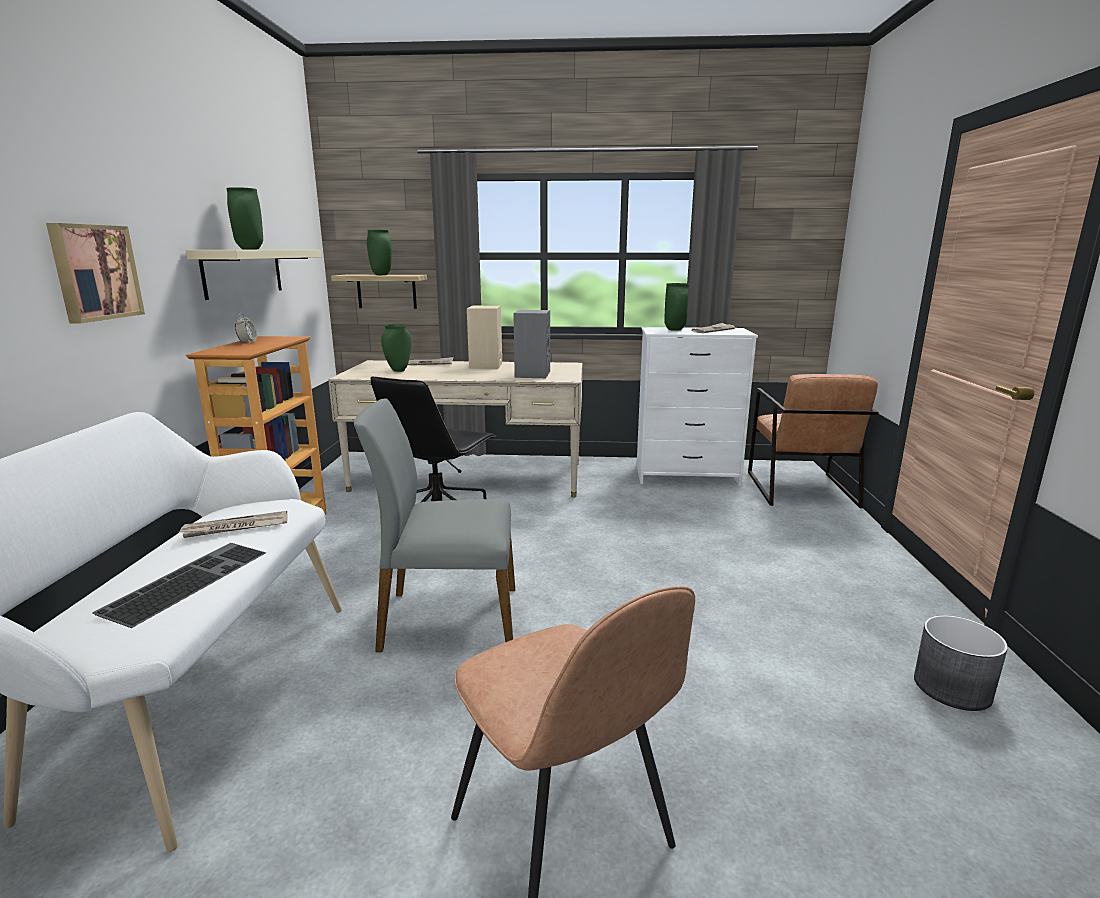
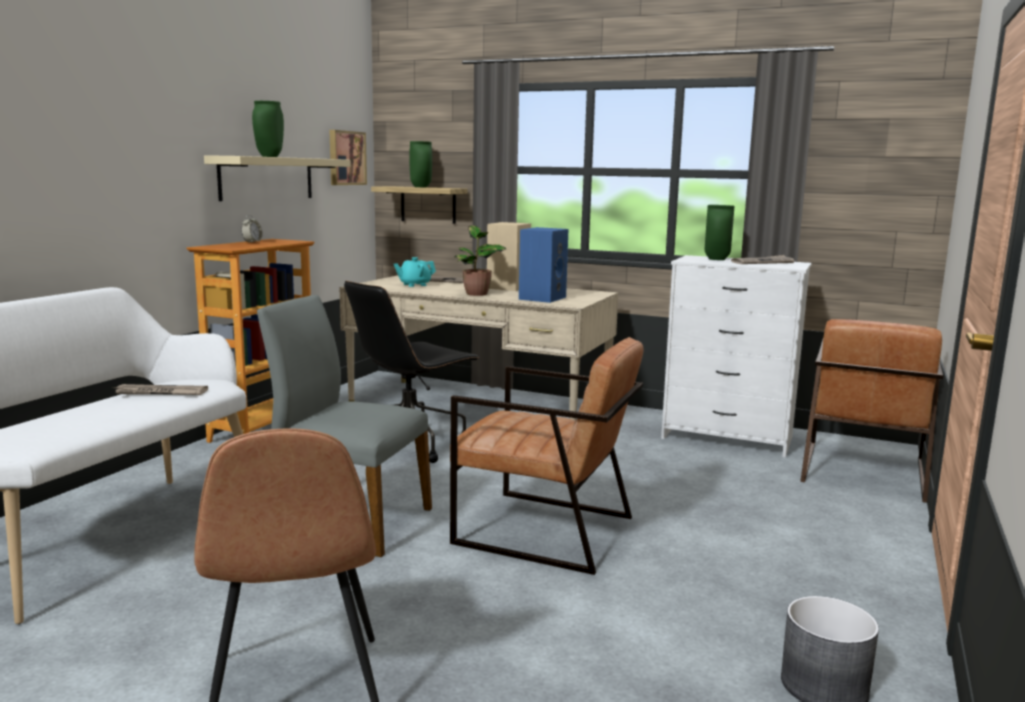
camera: 20 degrees right, 5 degrees down
(94, 272) = (109, 171): picture -> picture (346, 158)
(187, 580) = (90, 419): keyboard -> none
(398, 370) = (414, 285): green vase -> turquoise teapot
(471, 375) = (477, 294): none -> potted plant
(532, 374) = (542, 298): grey speaker -> blue speaker
(628, 590) = (544, 530): none -> brown armchair

